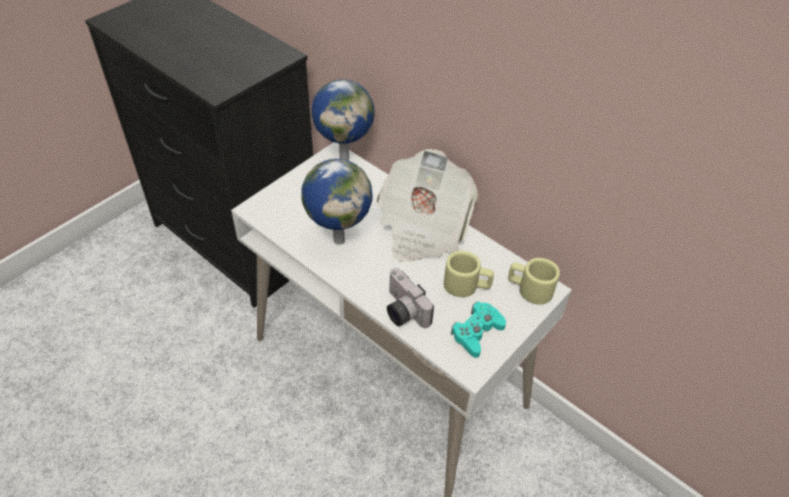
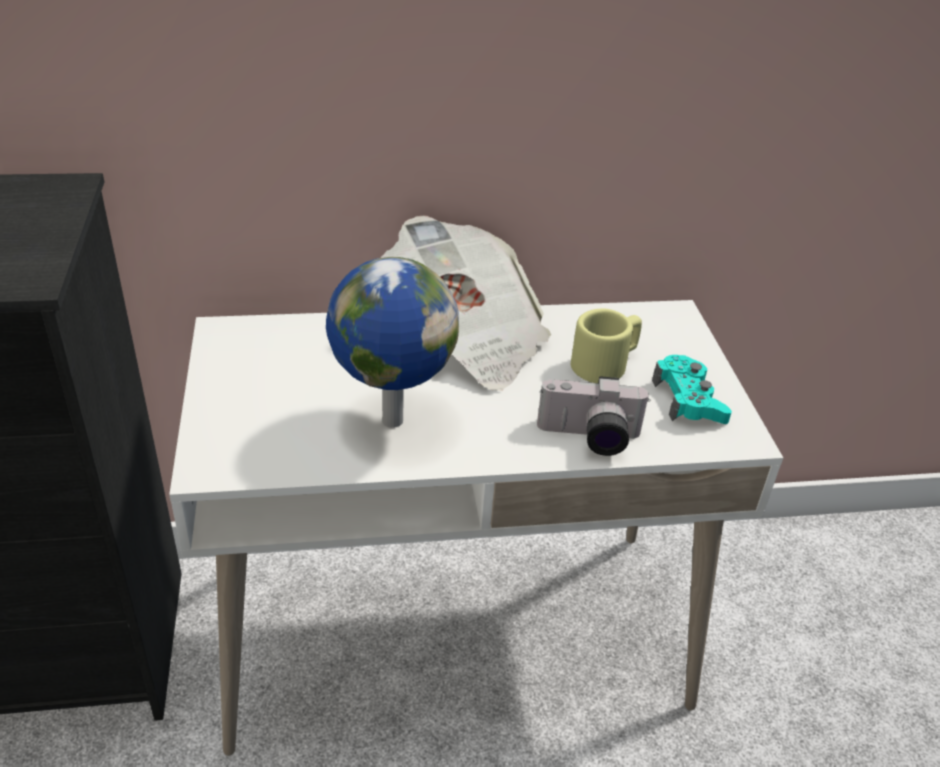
camera: 50 degrees left, 10 degrees down
(344, 157) = (242, 326): globe -> none
(529, 289) = (661, 325): beige mug -> none

